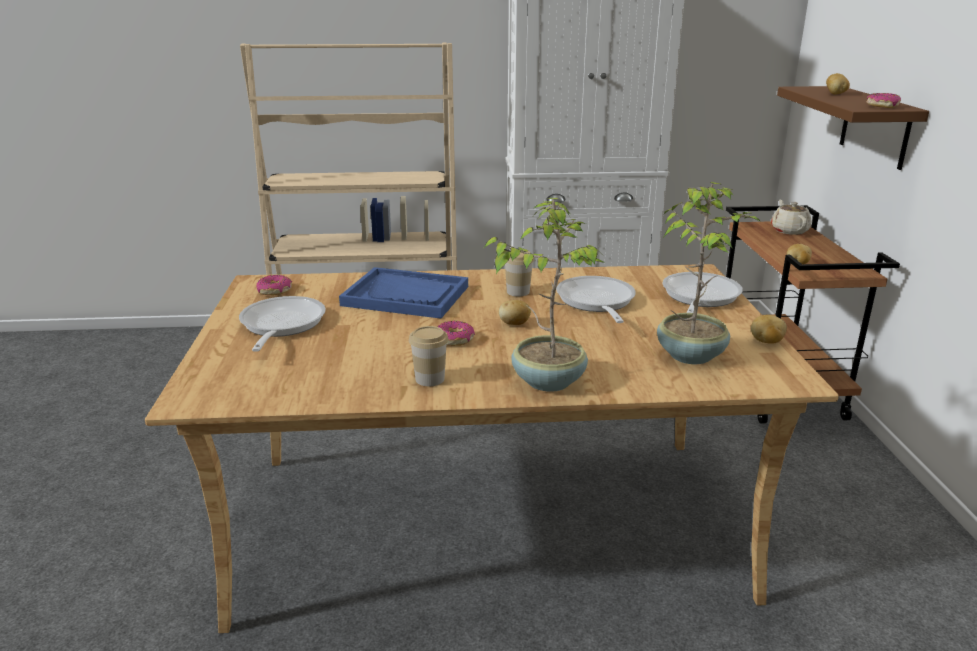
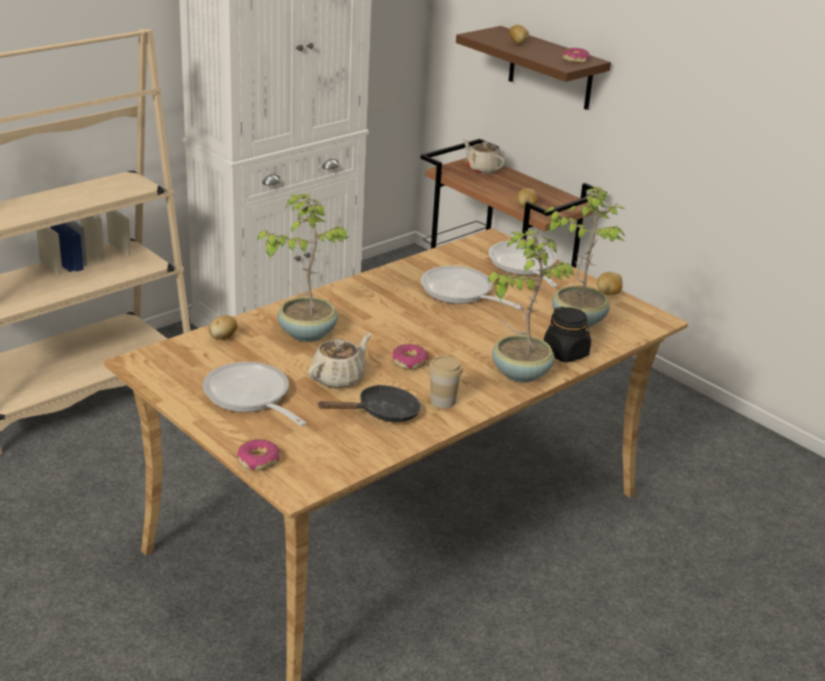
camera: 40 degrees left, 5 degrees up
(275, 291) = (179, 365): donut -> donut (259, 461)
(358, 370) = (382, 413): none -> black frying pan
(373, 333) = (339, 378): none -> beige teapot
(406, 296) = (306, 333): blue tray -> potted plant
(514, 324) = (431, 333): potato -> potato (223, 338)
(518, 292) = (389, 300): cup -> none
(628, 379) = (565, 353): none -> black jar

